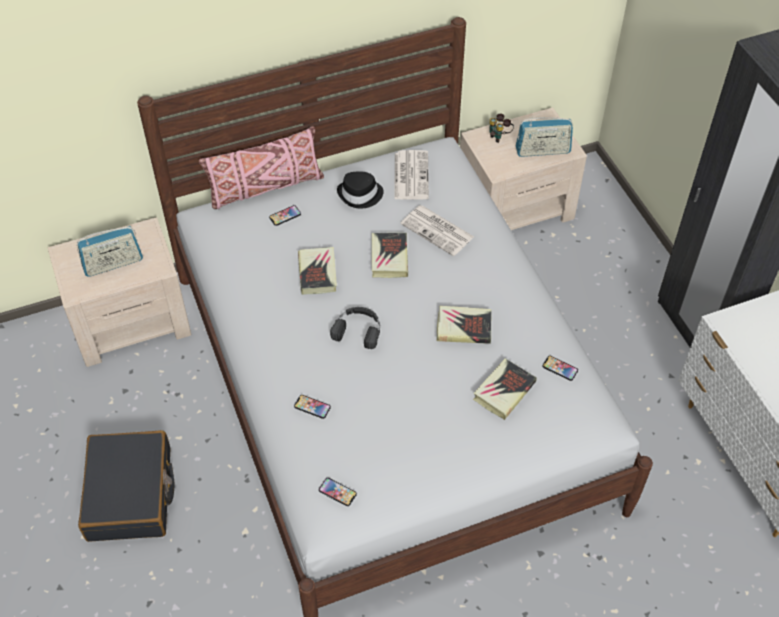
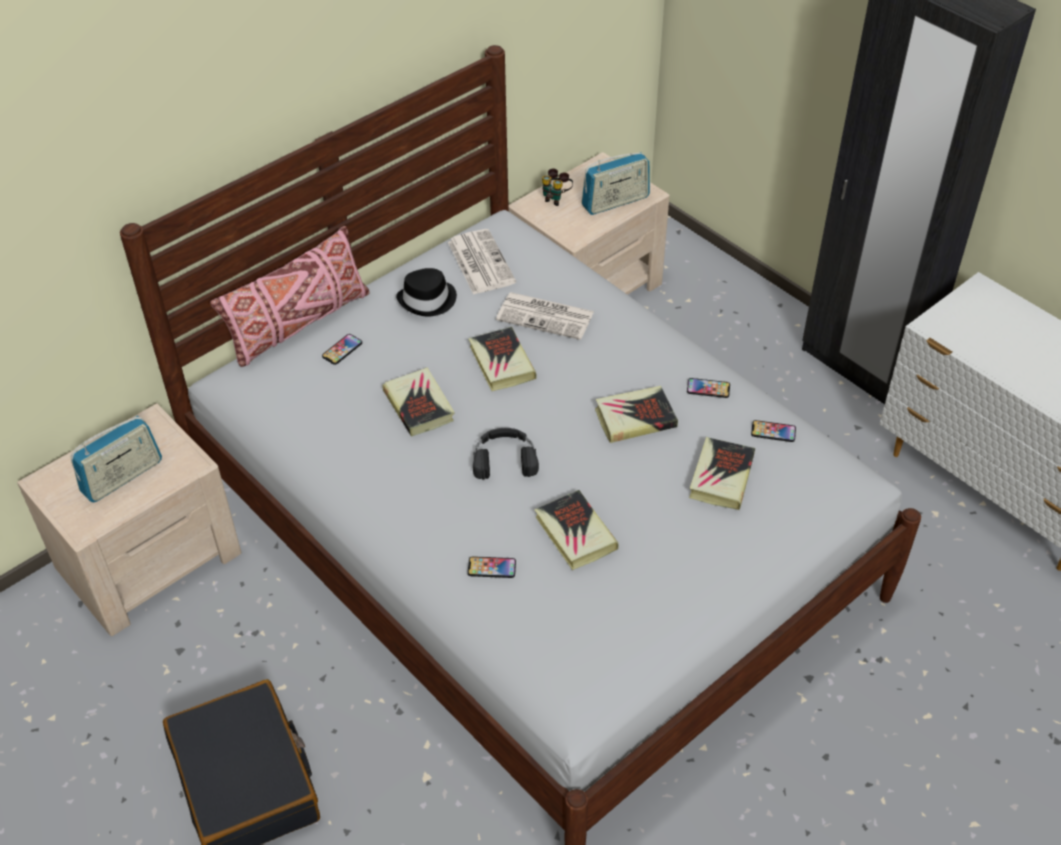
camera: 20 degrees left, 5 degrees down
(337, 492) = (575, 662): phone -> phone (708, 388)
(380, 400) = (575, 533): none -> book

